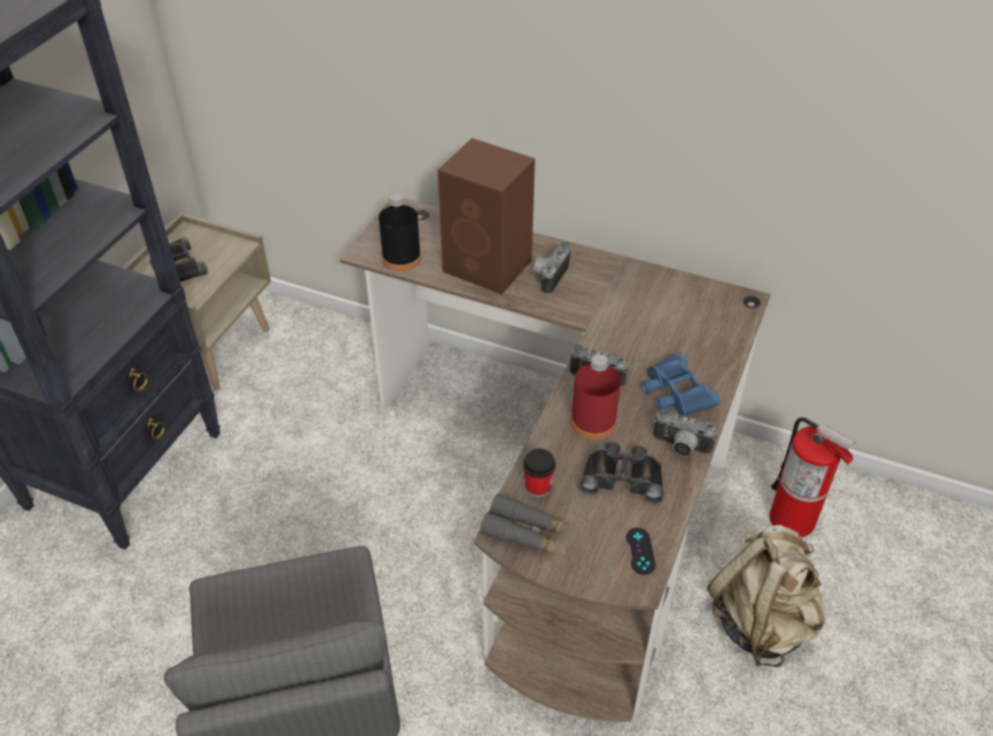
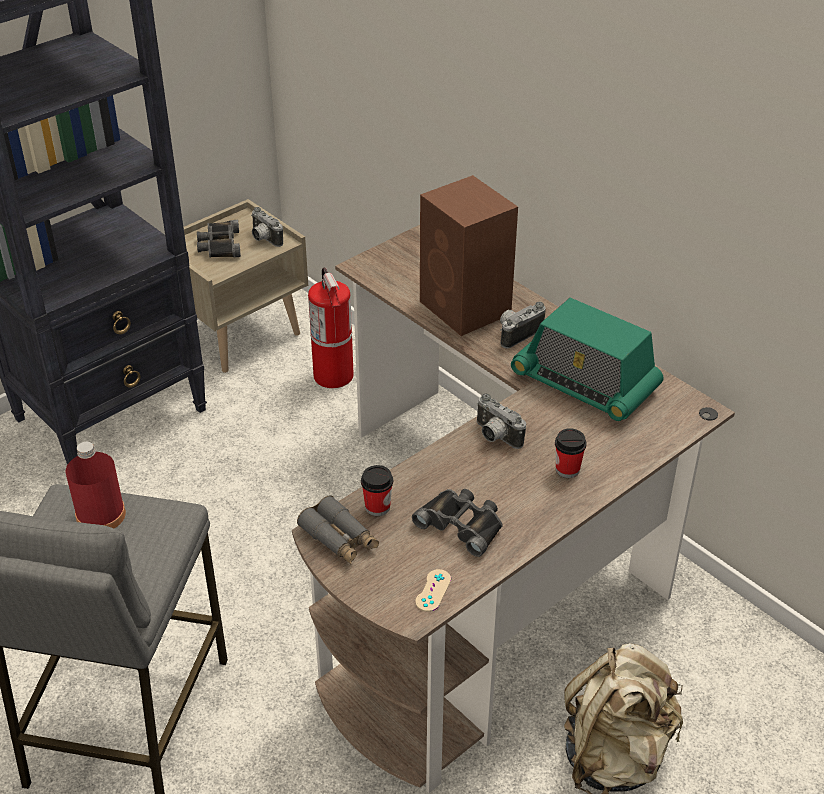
camera: 25 degrees right, 5 degrees down
(401, 258) = (390, 280): black bottle -> none
(593, 422) = (468, 470): red bottle -> red bottle (101, 515)
(636, 306) = (585, 383): none -> radio
(640, 551) = (433, 590): black game controller -> beige game controller
(675, 392) = (567, 469): blue binoculars -> cup
(680, 448) = (536, 518): camera -> camera (263, 239)
(792, 520) = (712, 674): fire extinguisher -> fire extinguisher (333, 376)

